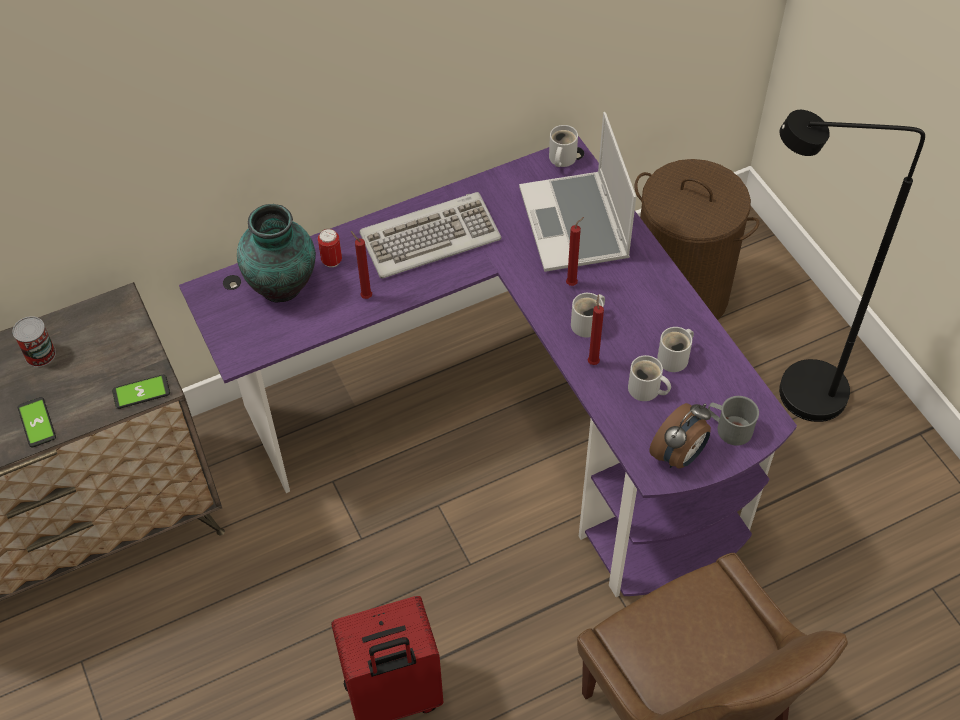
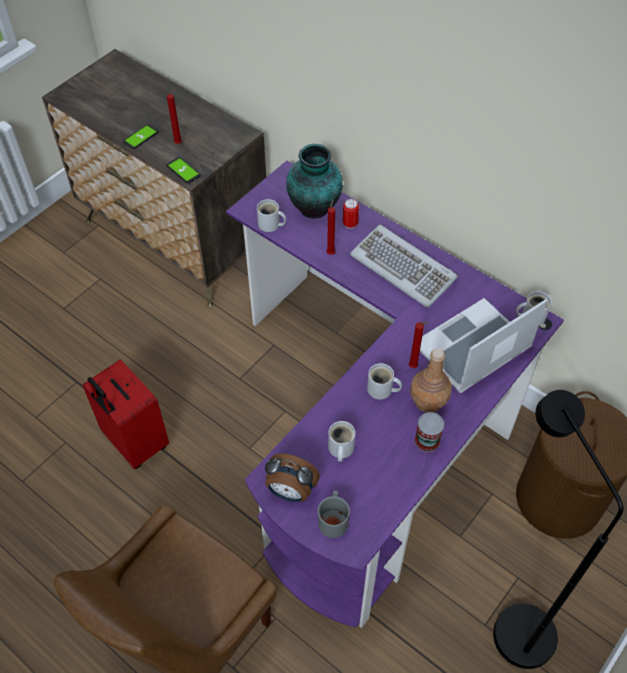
camera: 65 degrees right, 0 degrees up
(40, 354) = (188, 117): can -> can (427, 441)
(593, 361) = (348, 405): red candle -> red candle (179, 143)
(623, 289) = (428, 401): none -> brown bottle
(675, 358) = (381, 459): white mug -> white mug (270, 225)

